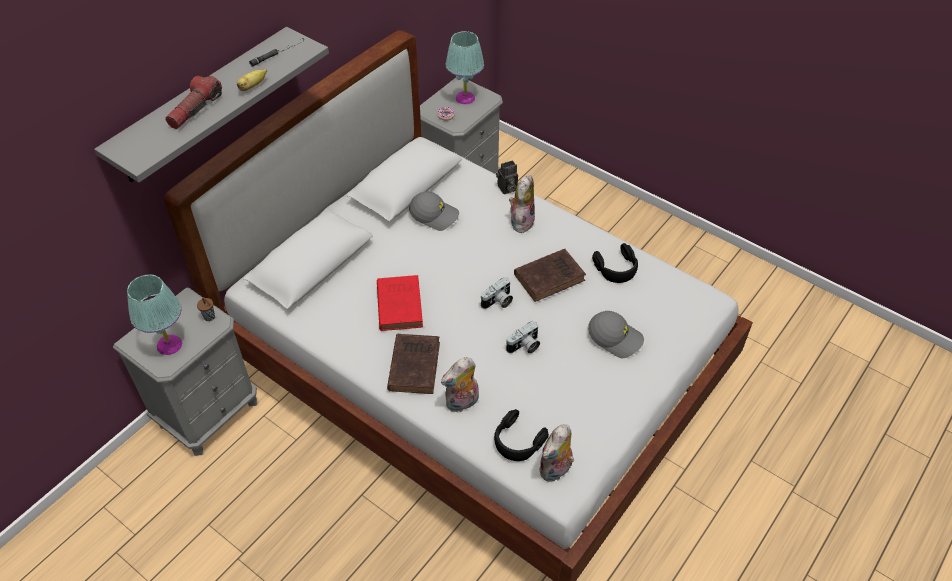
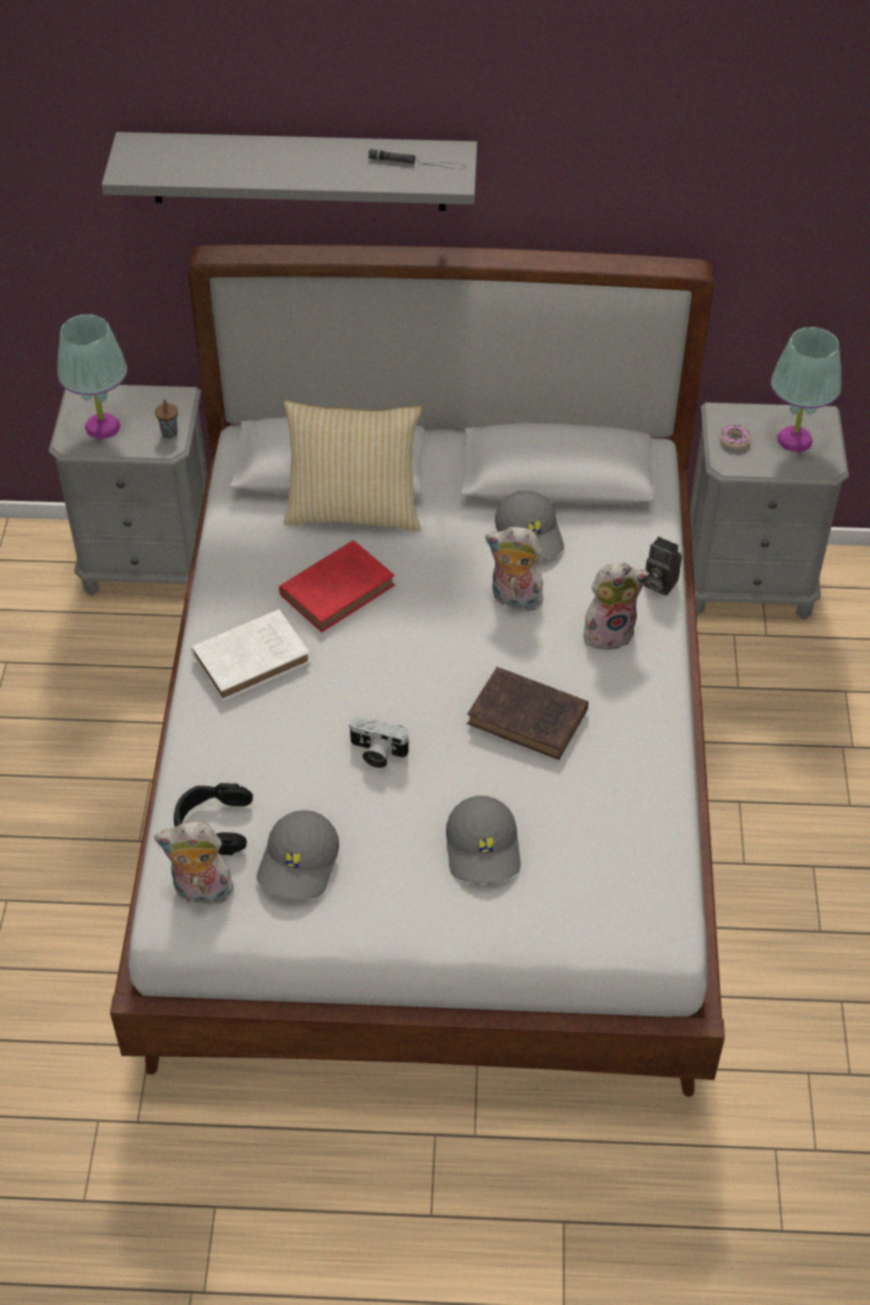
camera: 55 degrees right, 0 degrees up
(195, 110) = (248, 161): flashlight -> none
(252, 86) = (333, 179): banana -> none
(350, 270) = (354, 511): none -> pillow
(414, 364) = (254, 658): brown book -> white book
(462, 403) = (232, 739): plush toy -> plush toy (514, 600)
(498, 302) = (432, 685): camera -> none
(572, 415) = (300, 864): none -> grey cap
(616, 268) = (619, 785): black headphones -> none

